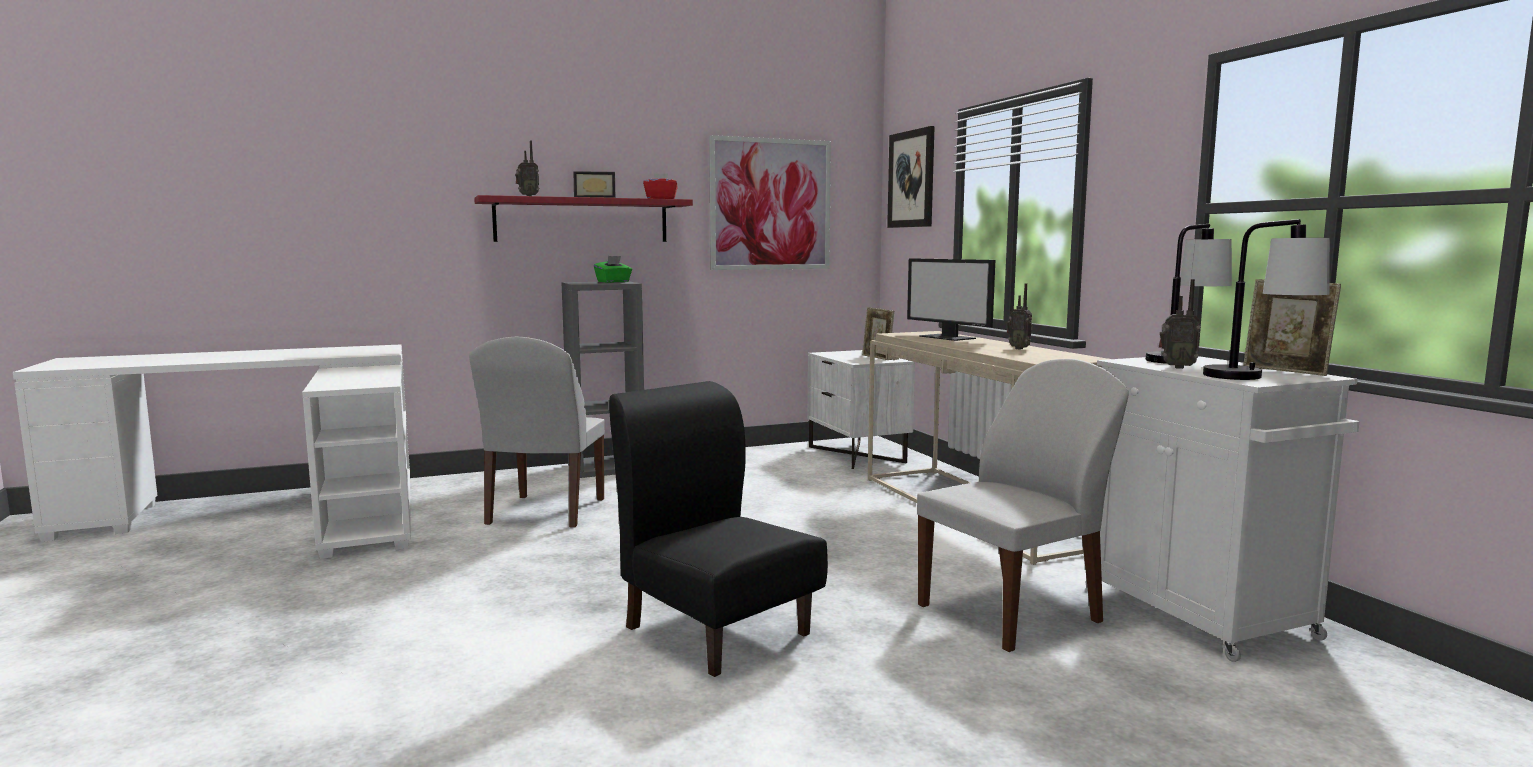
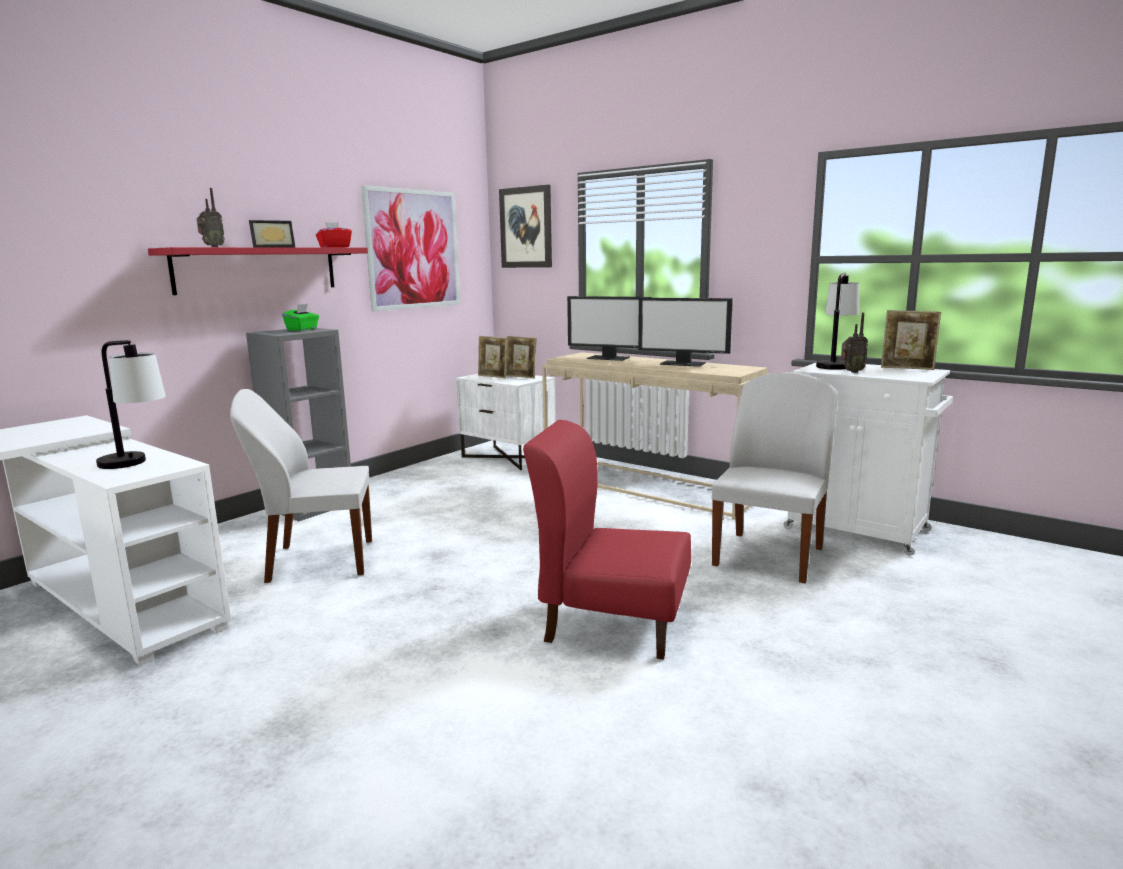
camera: 30 degrees left, 5 degrees up
(545, 513) = (317, 561): white chair -> white chair turned 105 degrees clockwise
(717, 629) = (612, 623): black chair -> red chair
(847, 355) = (493, 377): none -> picture frame
(1019, 348) = (683, 363): radio -> monitor
(1259, 379) = (915, 376): table lamp -> table lamp (137, 465)

